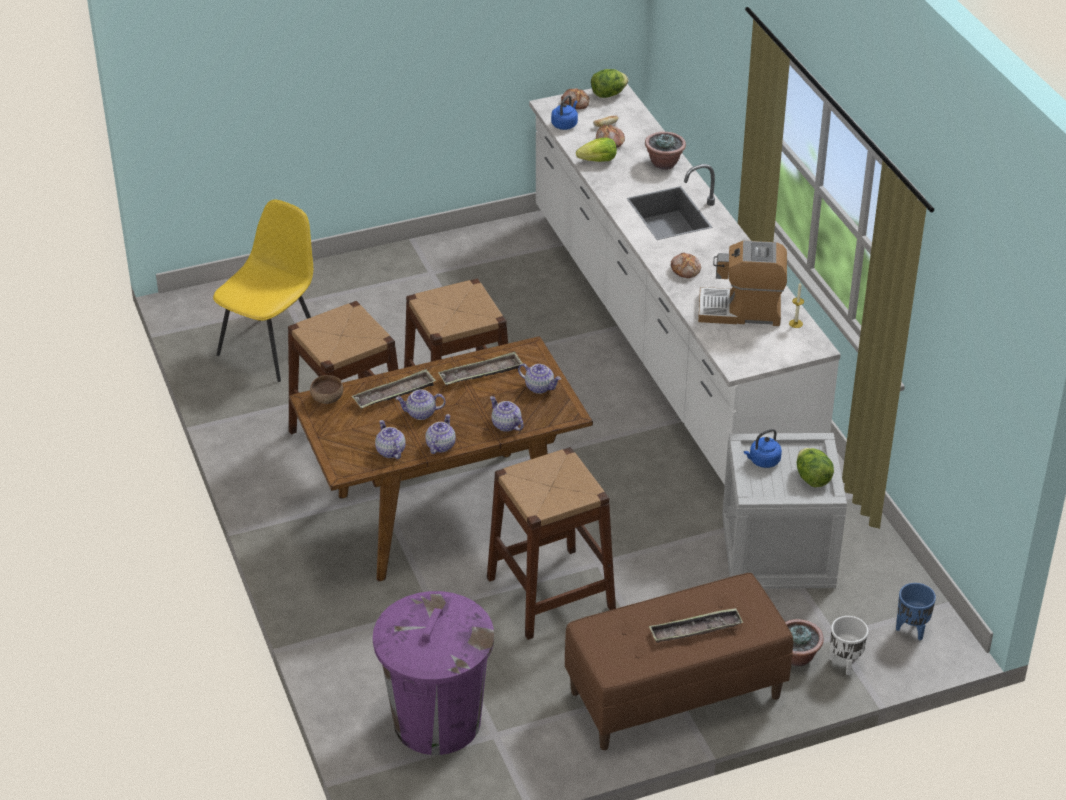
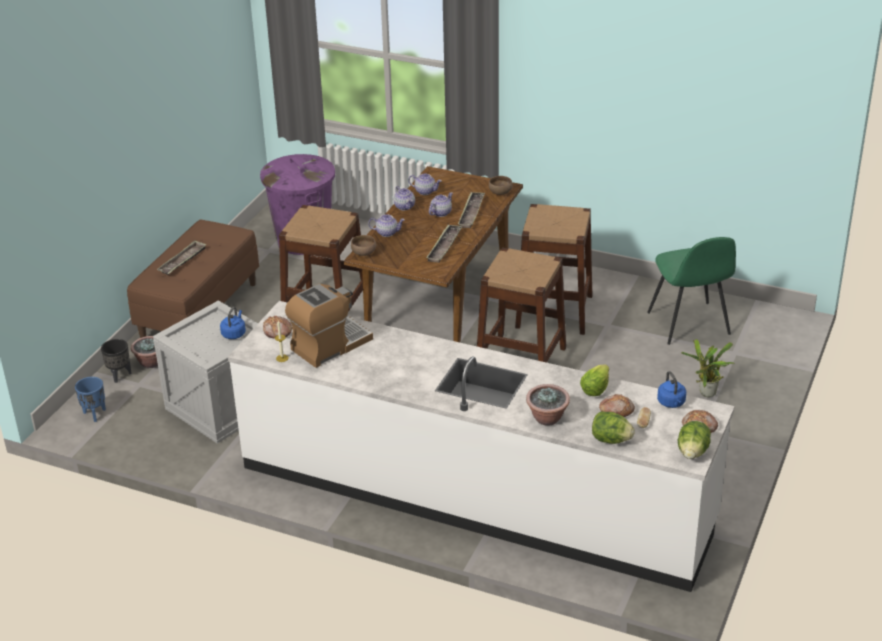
camera: 135 degrees right, 5 degrees down
(271, 348) = (689, 325): yellow chair -> green chair
(374, 291) = (706, 394): none -> potted plant
(540, 387) = (400, 259): teapot -> none
(561, 416) = (364, 253): none -> brown bowl
(686, 269) = (406, 349): bread -> bread (277, 332)
(812, 479) = (191, 341): lettuce -> lettuce (611, 440)
(845, 664) = (119, 375): white planter -> black planter

